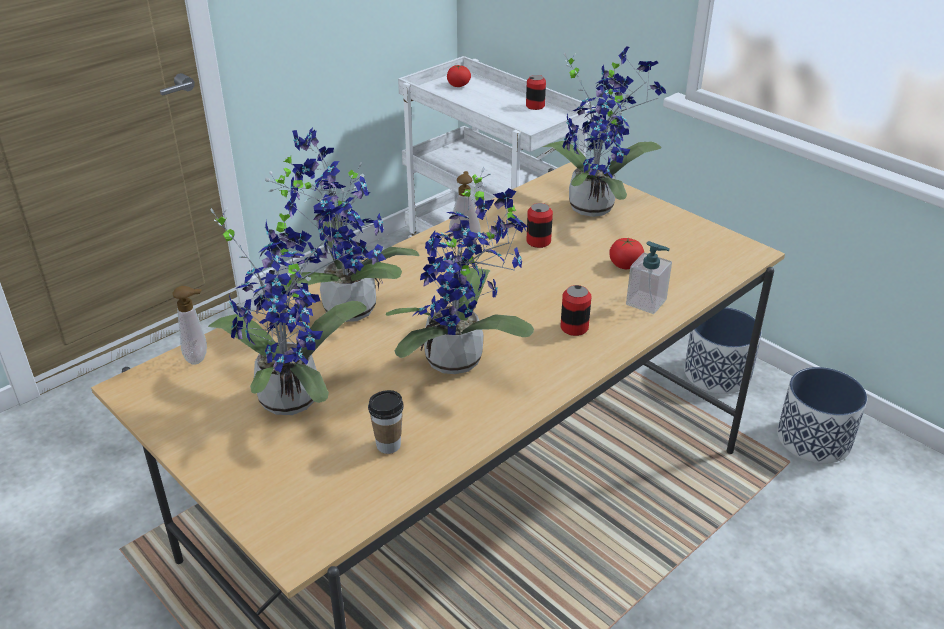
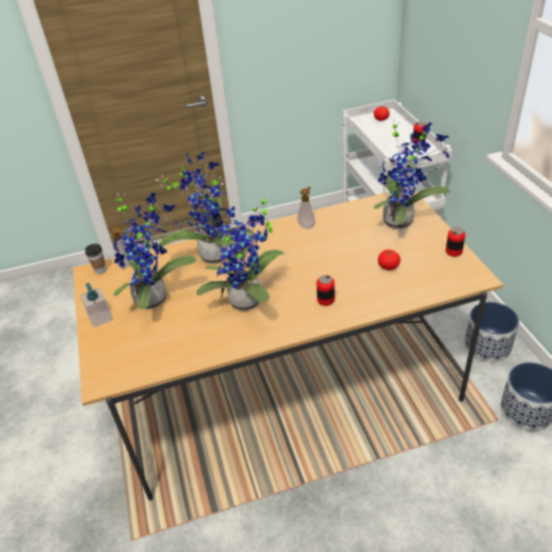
camera: 30 degrees right, 5 degrees up
(388, 445) = (178, 341): cup -> cup (100, 270)
(538, 241) = (347, 238): can -> can (453, 251)
(646, 302) = (382, 295): soap dispenser -> soap dispenser (100, 318)

